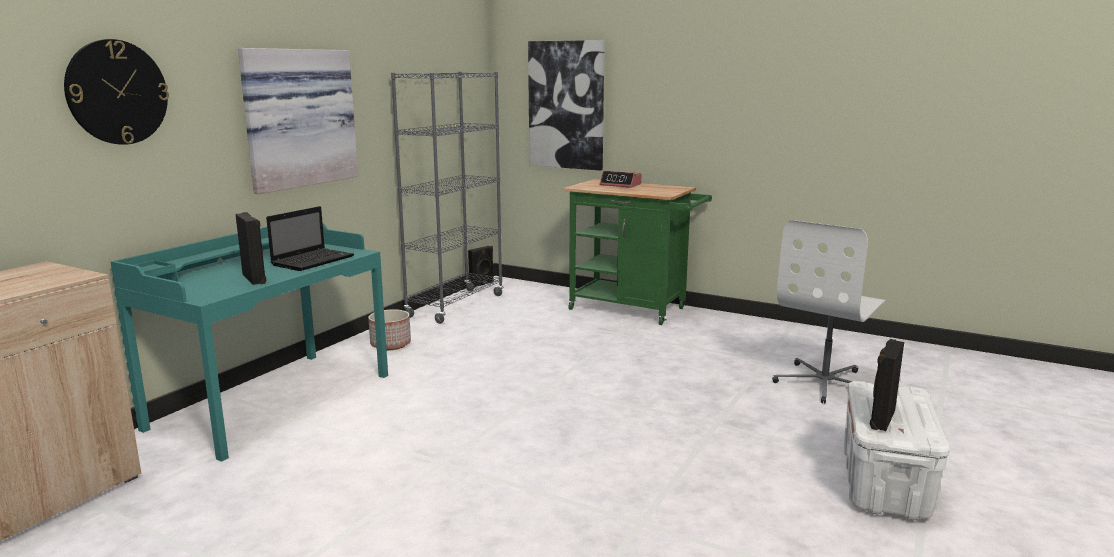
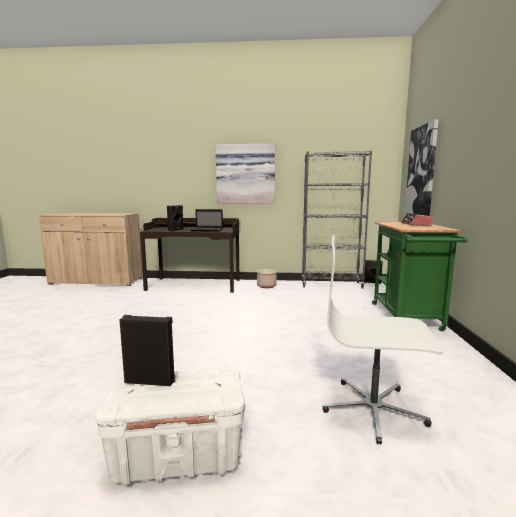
camera: 65 degrees right, 5 degrees down
(117, 92) = (168, 161): wall clock -> none
(272, 400) = (194, 284): turquoise desk -> brown desk

